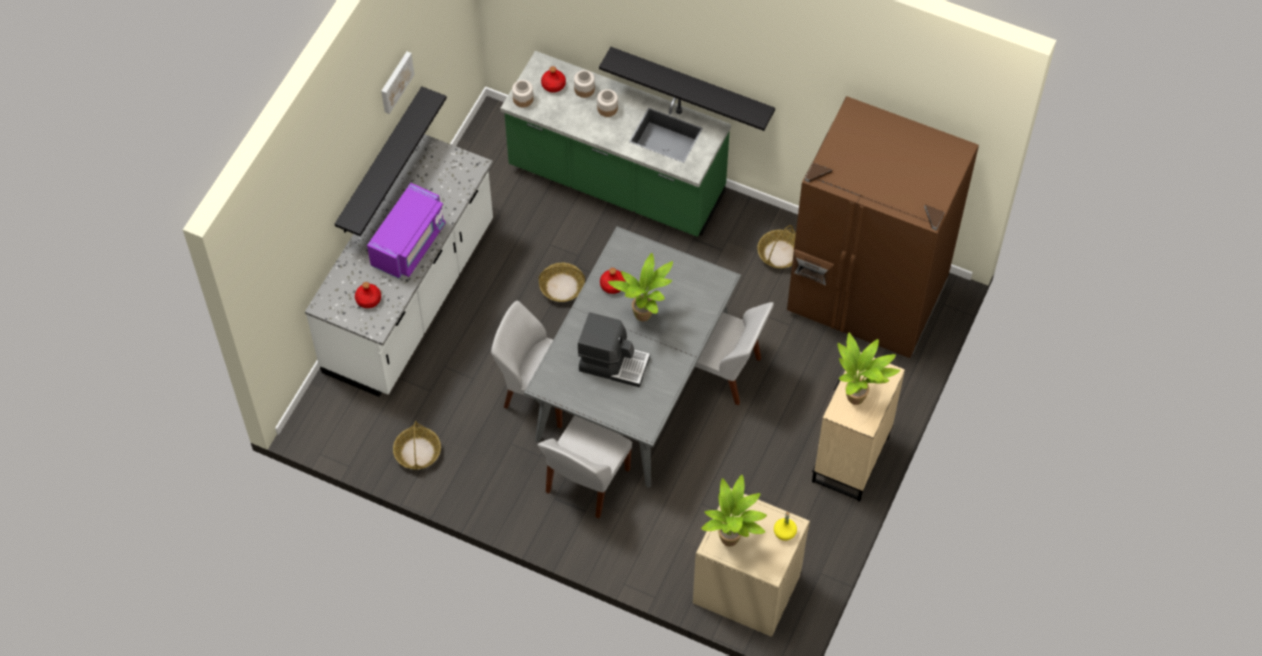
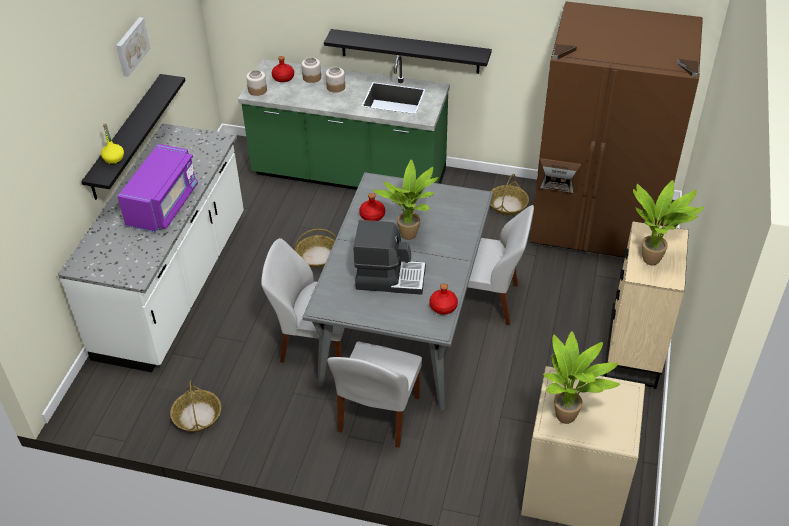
camera: 10 degrees left, 15 degrees down
(368, 299) = (125, 255): red bottle -> red bottle (443, 306)
(784, 532) = (623, 400): yellow bottle -> yellow bottle (114, 159)

